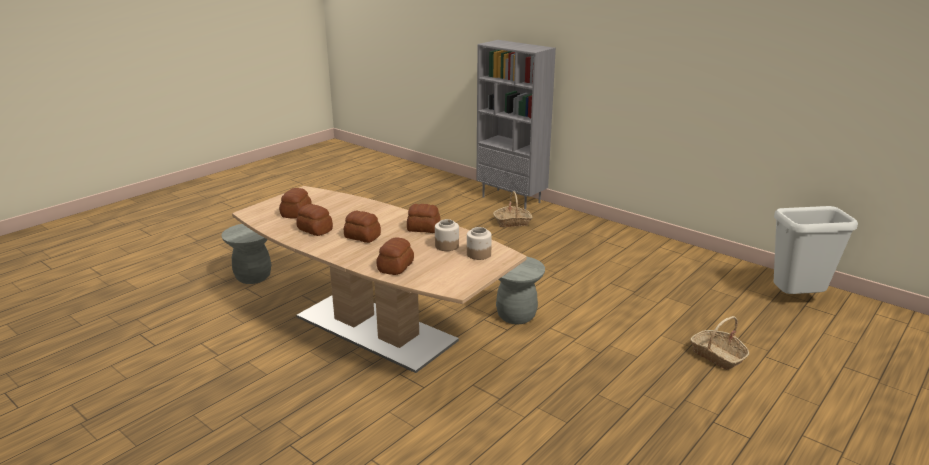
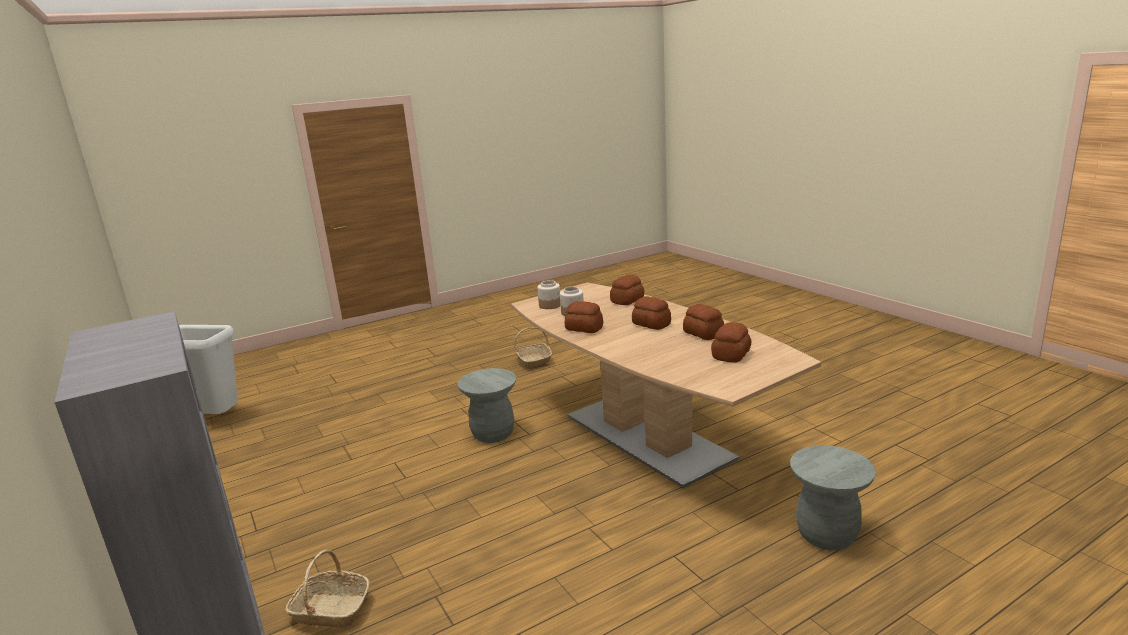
camera: 160 degrees left, 5 degrees down
(717, 356) = (369, 386): basket -> basket (534, 361)

